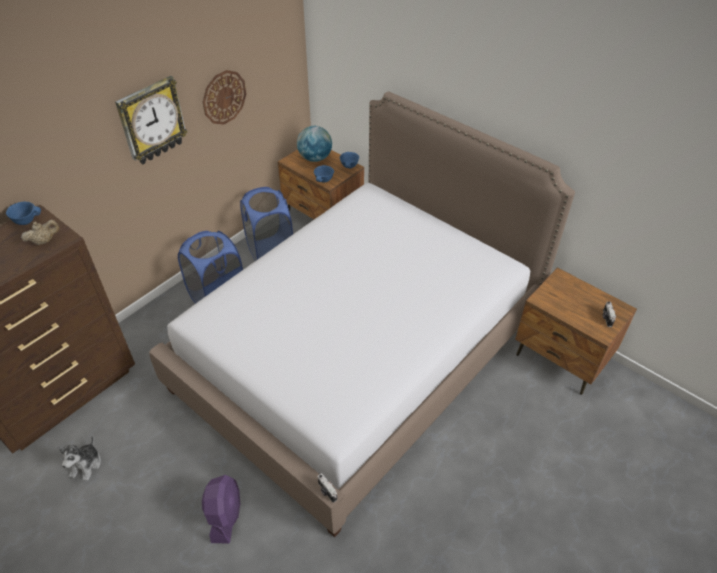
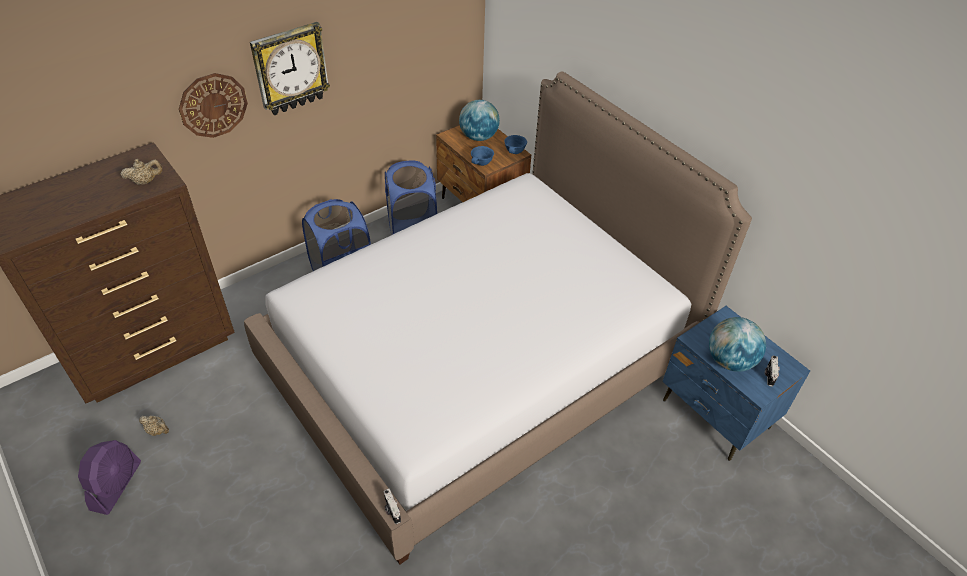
camera: 10 degrees right, 0 degrees up
(27, 221) = (134, 157): blue bowl -> none
(86, 465) = (158, 431): plush toy -> beige teapot
(224, 97) = (379, 53): wall clock -> wall clock (213, 105)
(225, 515) = (288, 515): purple fan -> purple fan (116, 485)
(561, 359) = (715, 415): brown nightstand -> blue nightstand
(572, 312) = (729, 360): none -> globe

